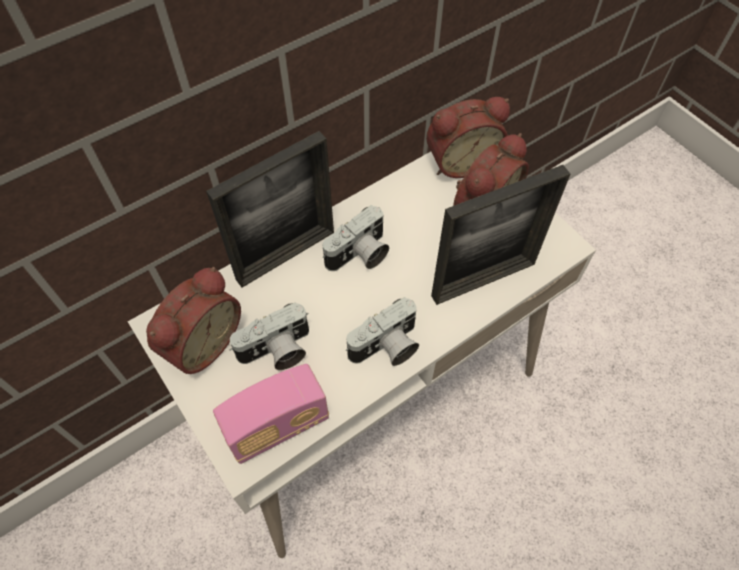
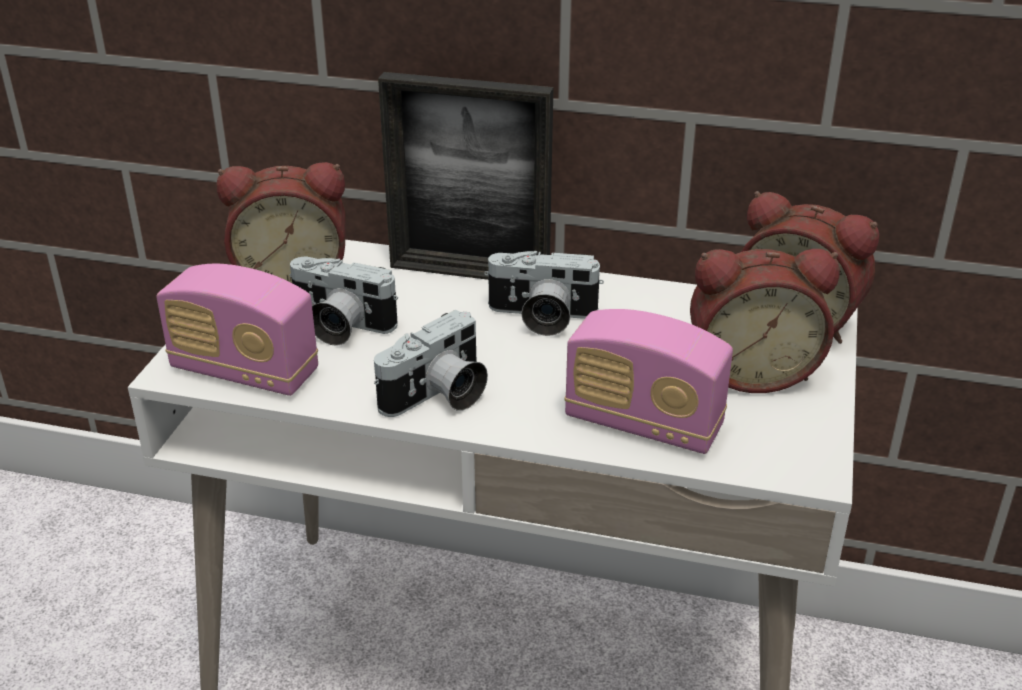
camera: 50 degrees right, 25 degrees down
(387, 348) = (438, 396): camera -> camera turned 60 degrees counterclockwise
(483, 280) = (643, 424): picture frame -> radio

